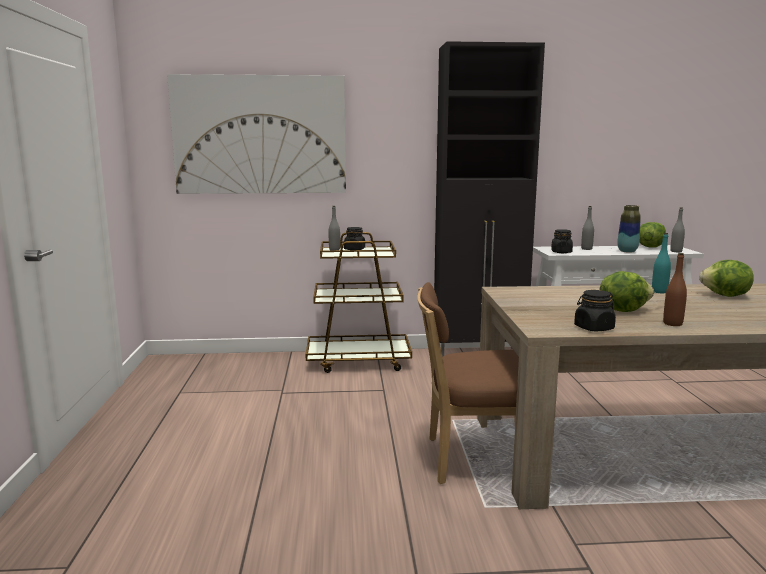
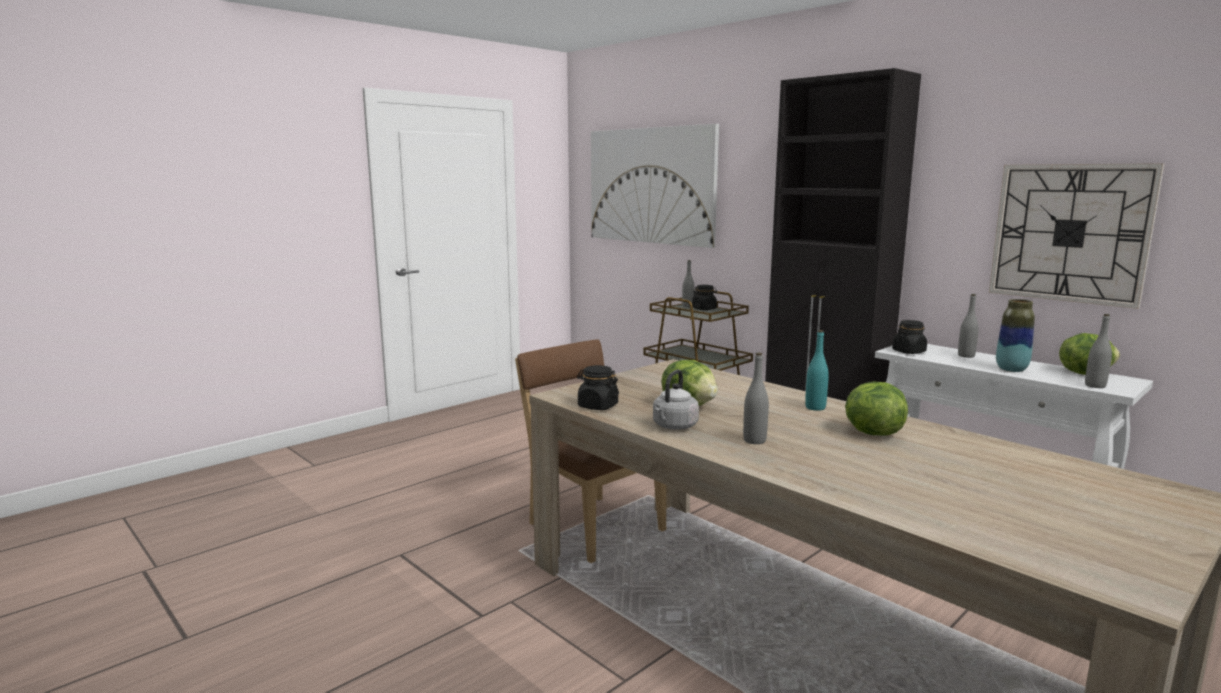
camera: 50 degrees right, 0 degrees up
(626, 161) = (1070, 233): none -> wall clock
(672, 324) = (674, 426): brown bottle -> grey kettle
(723, 316) = (754, 440): none -> grey bottle

